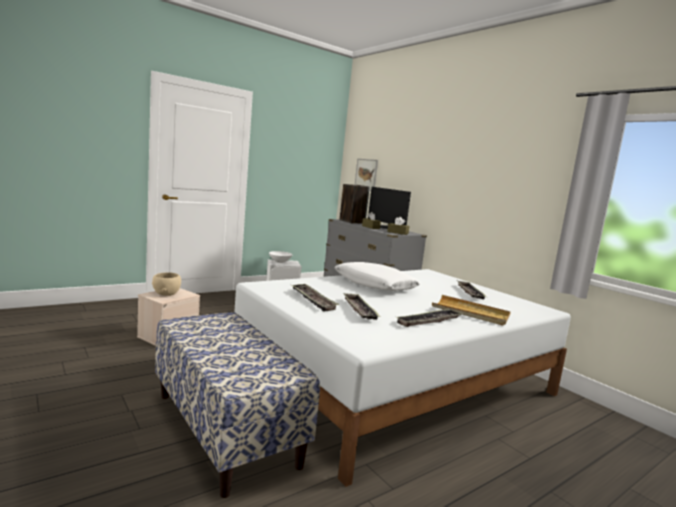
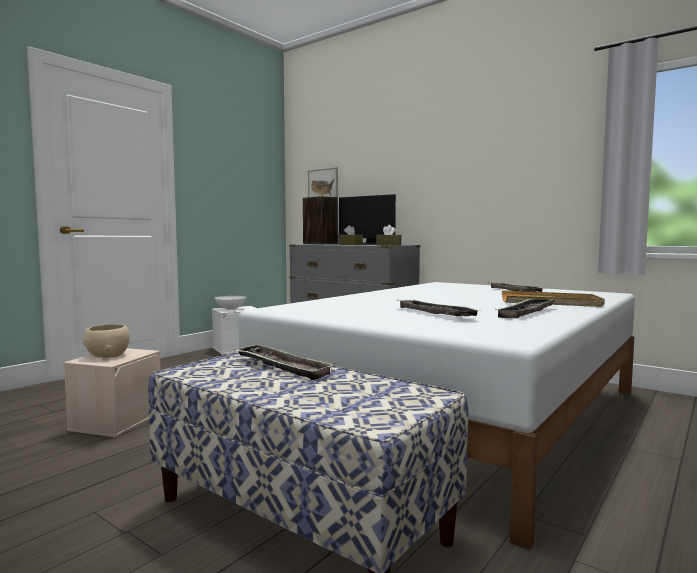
camera: 15 degrees left, 5 degrees down
(312, 300) = (365, 313): tray -> tray (282, 367)
(374, 285) = (407, 296): white pillow -> none

